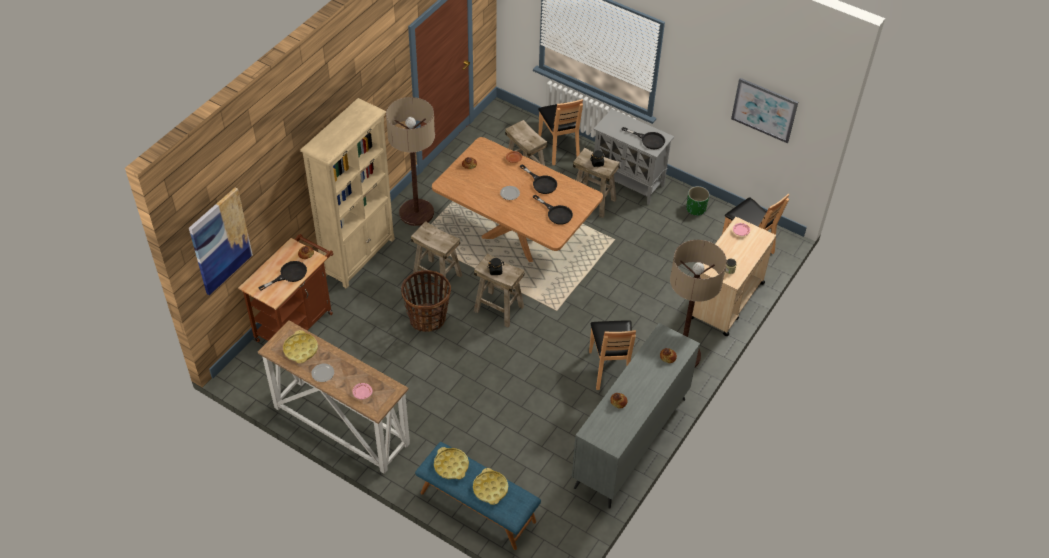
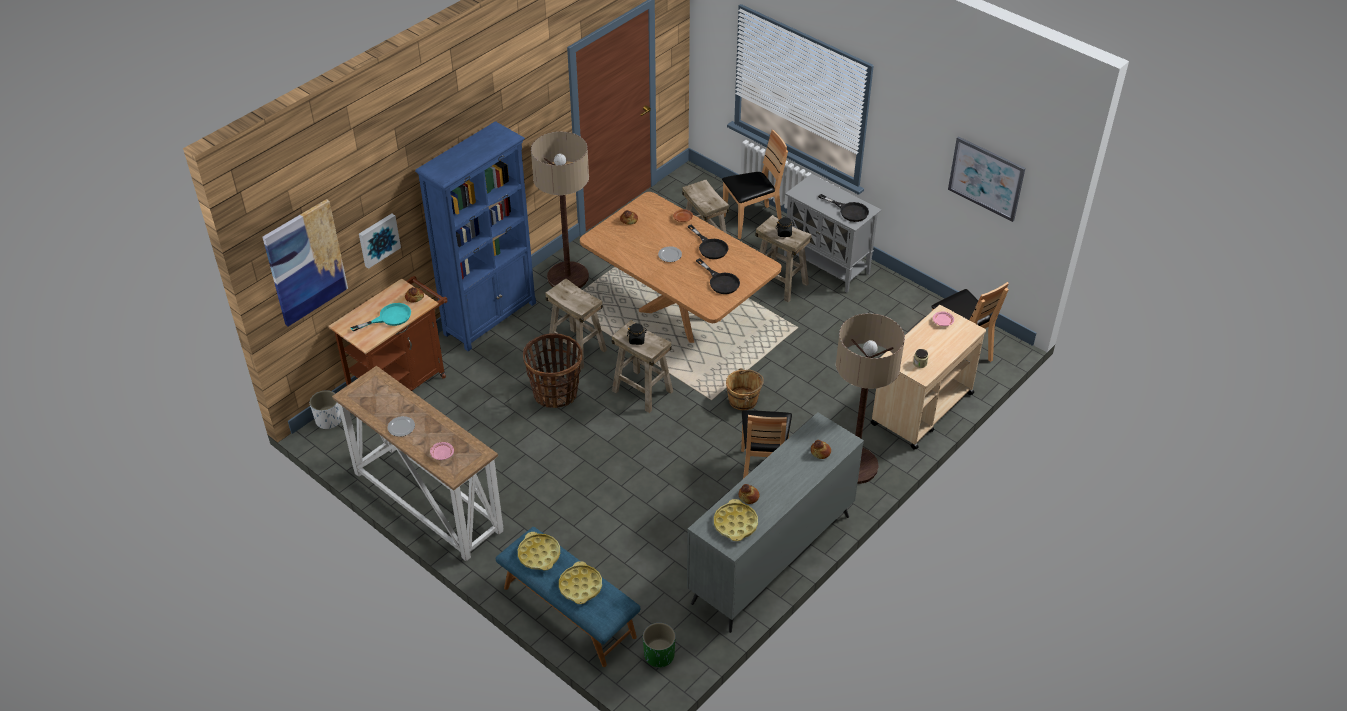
camera: 10 degrees right, 5 degrees down
(241, 363) = (328, 420): none -> white planter
(273, 210) = (378, 239): none -> picture
(289, 275) = (389, 318): black frying pan -> turquoise frying pan
(300, 349) = (382, 398): yellow tray -> yellow tray (735, 524)
(359, 256) = (490, 318): beige bookcase -> blue bookcase
(559, 148) = (751, 221): brown chair -> brown chair turned 105 degrees counterclockwise
(582, 308) = (743, 400): none -> brown bucket
(695, 209) = (903, 302): green planter -> green planter (659, 655)

